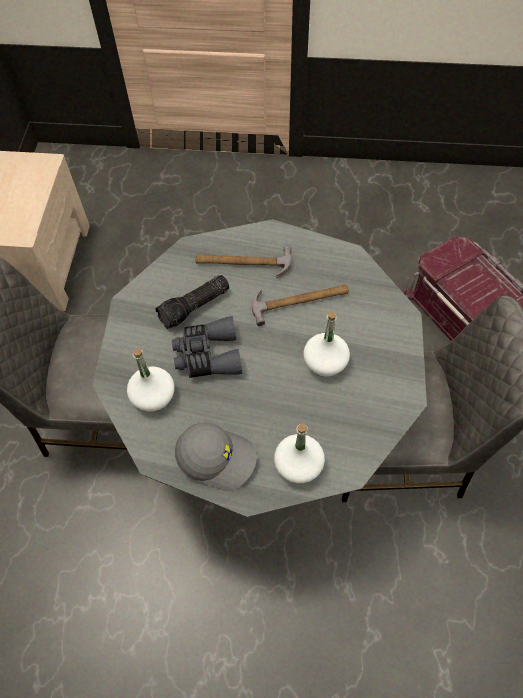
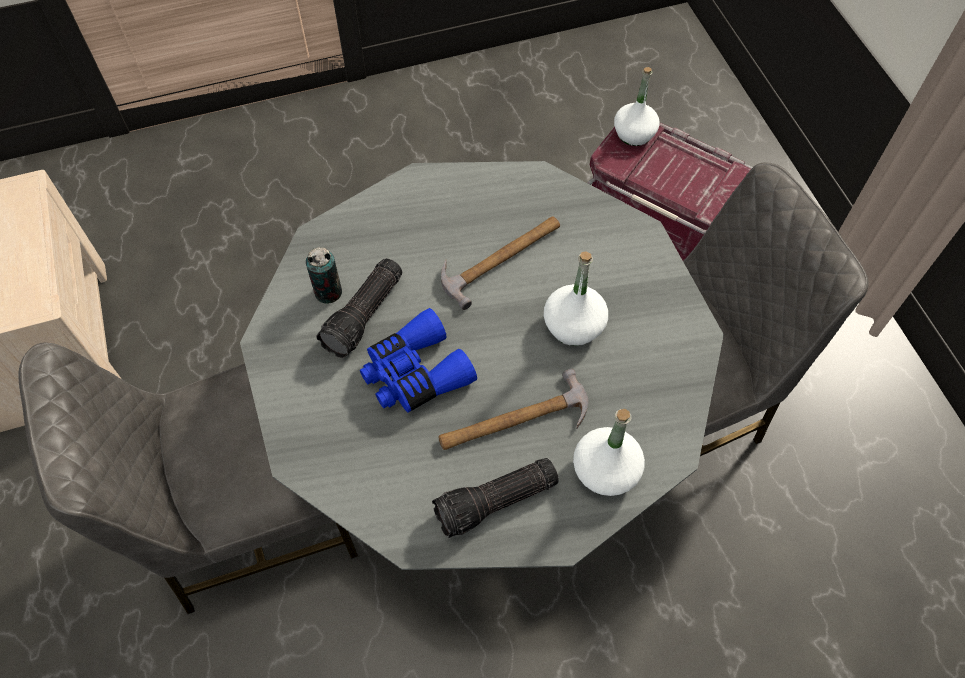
camera: 25 degrees left, 0 degrees up
(153, 395) = (367, 456): white bottle -> white bottle (634, 133)
(179, 284) = (328, 292): none -> can
(207, 355) = (415, 373): grey binoculars -> blue binoculars
(217, 457) = (496, 503): grey cap -> flashlight
(243, 263) = (402, 234): hammer -> hammer (513, 421)

